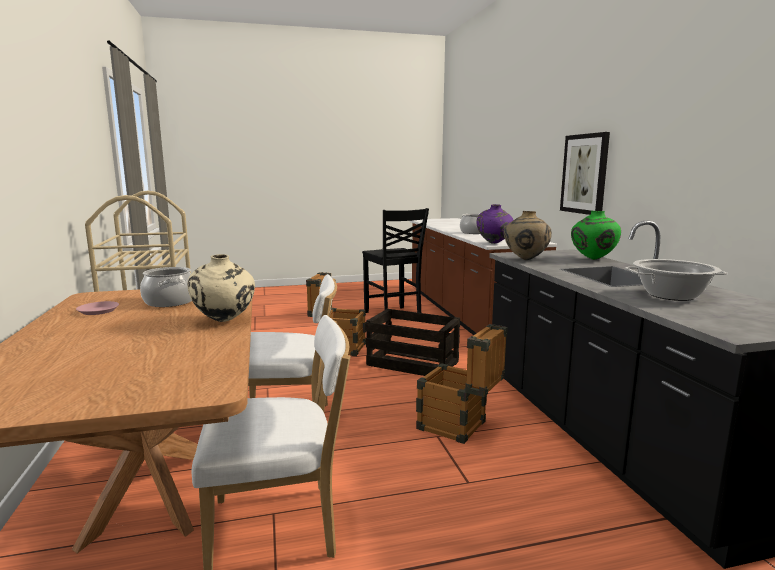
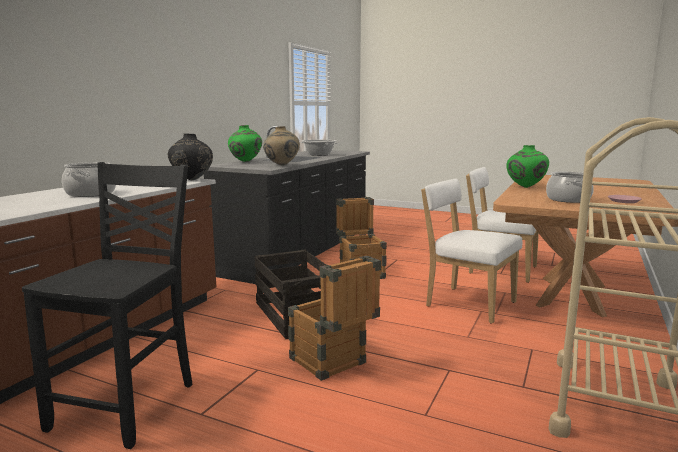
camera: 140 degrees left, 0 degrees up
(225, 321) = (525, 187): beige vase -> green vase
(494, 243) = (192, 180): purple vase -> black vase
(585, 174) = (160, 98): picture -> none

